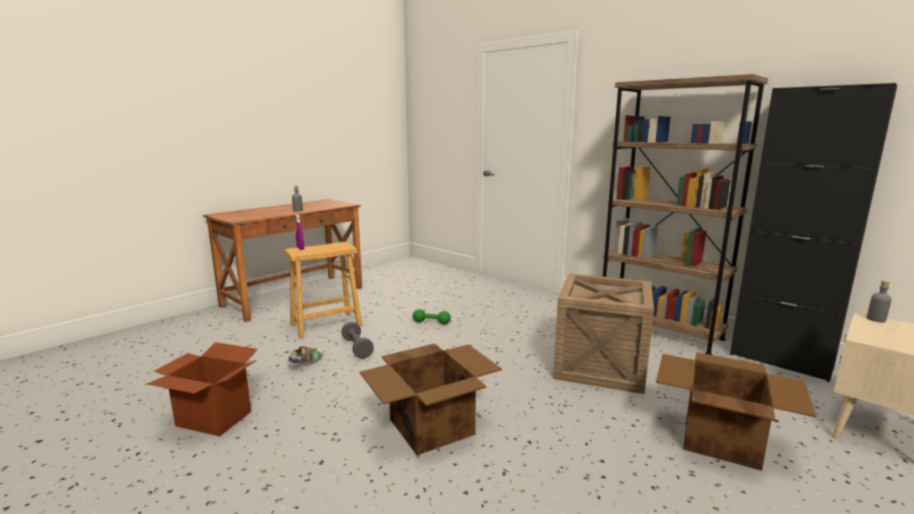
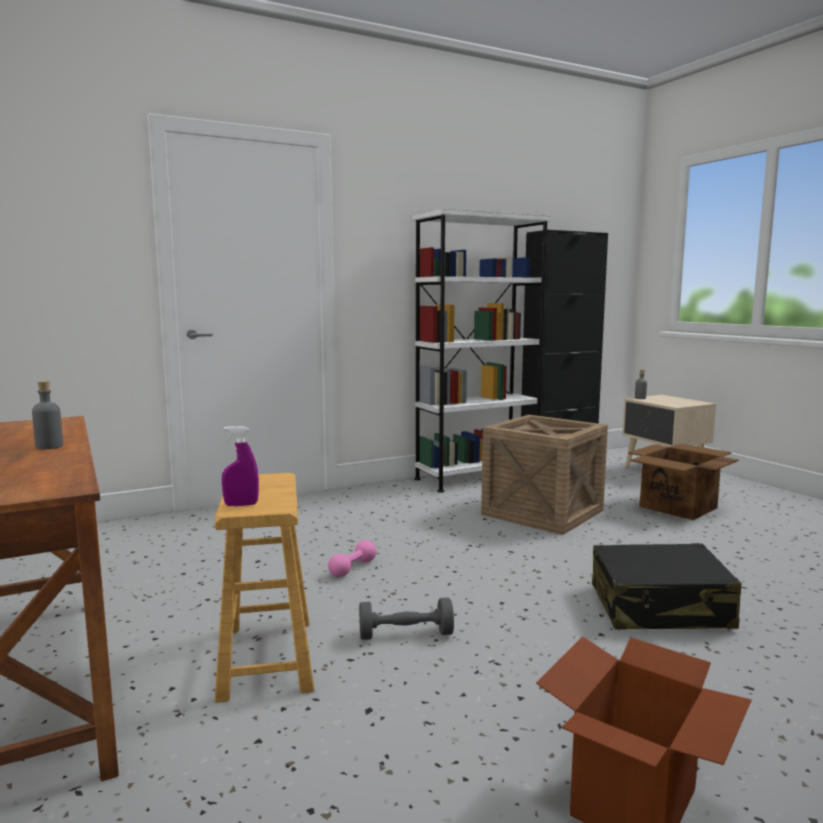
camera: 70 degrees left, 5 degrees down
(306, 364) = (440, 688): shoe -> none
(431, 323) = (353, 568): green dumbbell -> pink dumbbell
(433, 426) = (660, 607): cardboard box -> black suitcase
(659, 331) = (477, 477): brown bookcase -> white bookcase

